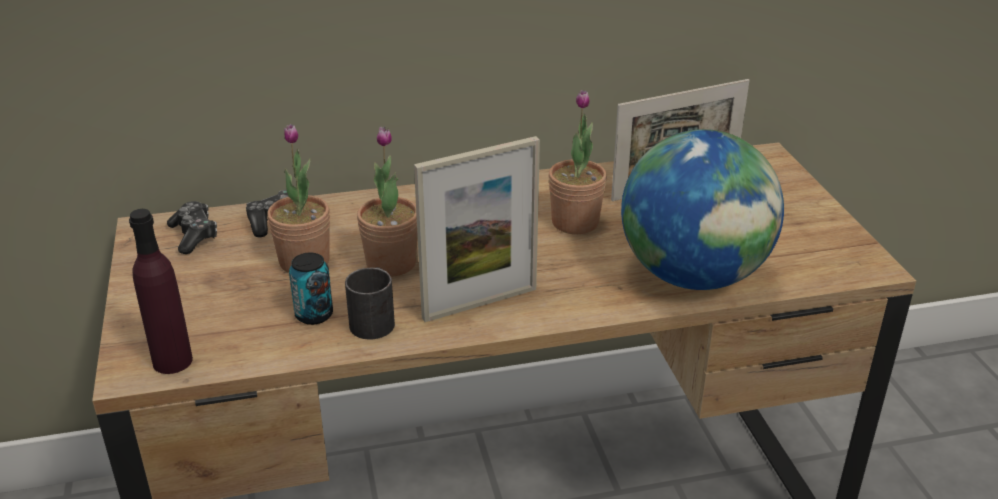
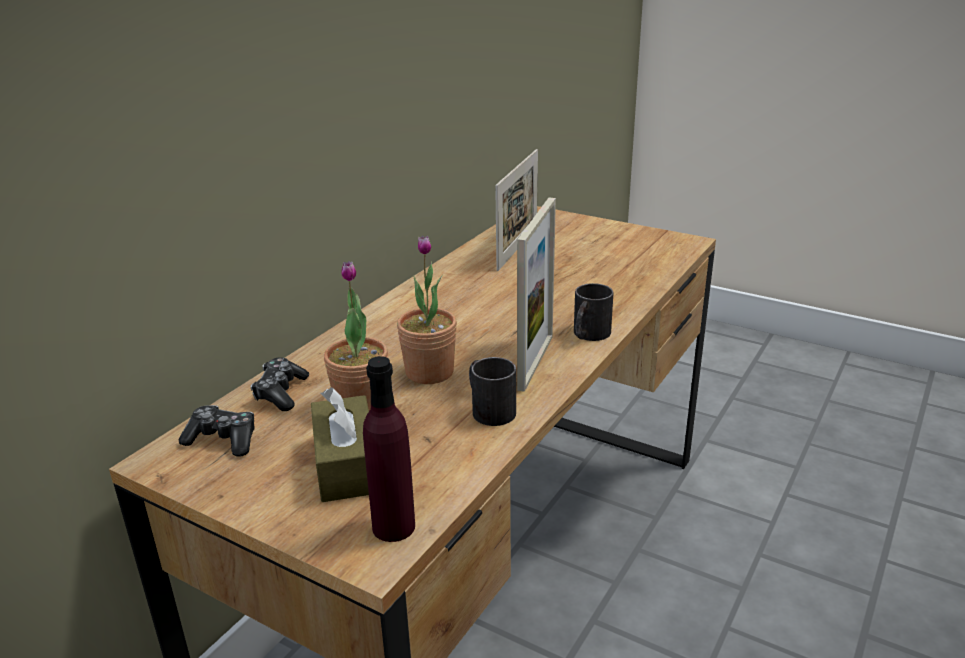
camera: 45 degrees left, 5 degrees down
(222, 300) = (346, 465): none -> brown tissue box
(314, 315) = (440, 431): can -> none
(569, 306) = (588, 335): none -> black mug
(575, 222) = (500, 291): potted plant -> none
(693, 276) = (619, 286): globe -> none

